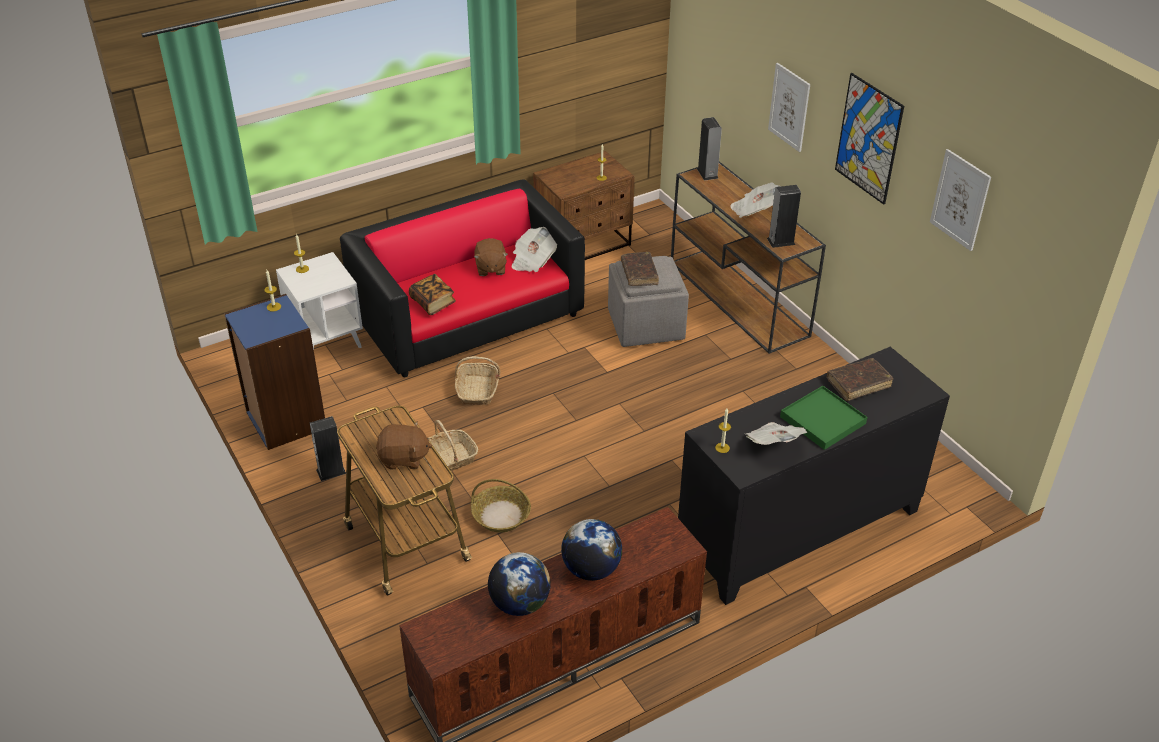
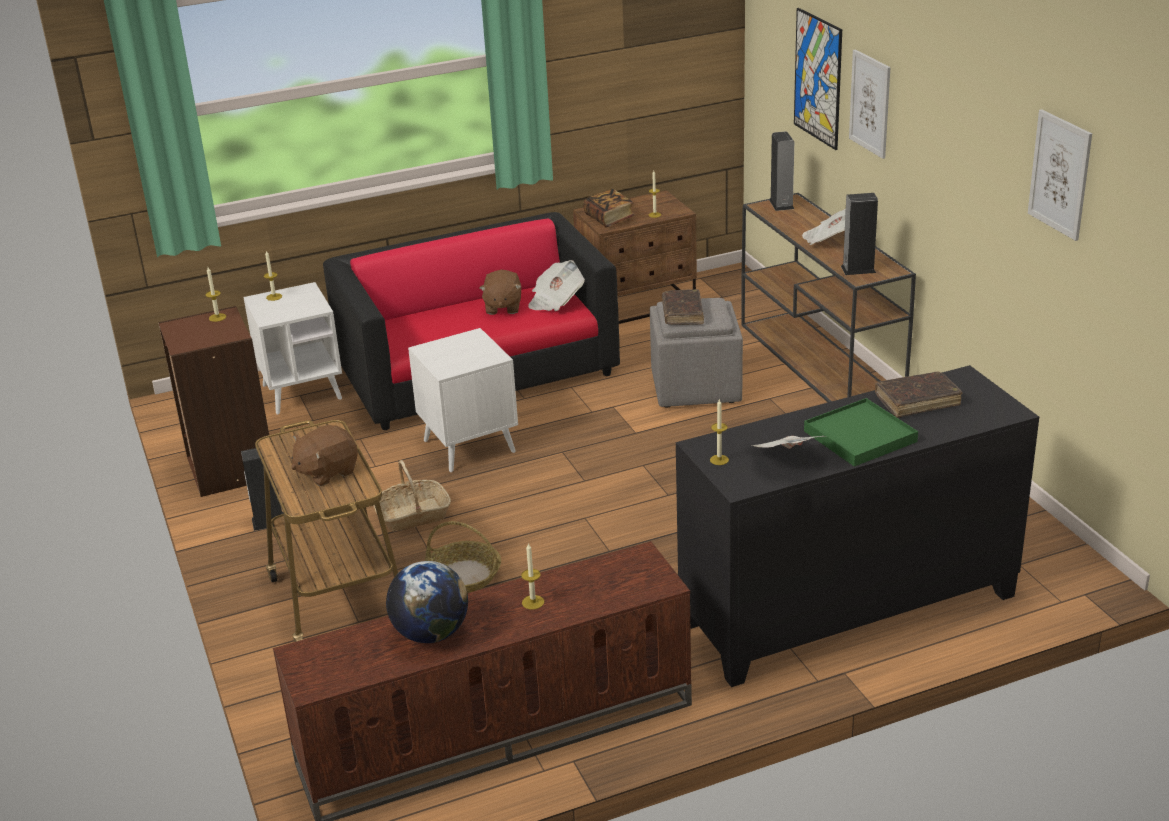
camera: 10 degrees right, 10 degrees down
(285, 420) = (230, 468): blue bookcase -> brown bookcase
(403, 458) = (326, 472): brown plush toy -> brown plush toy turned 135 degrees clockwise
(433, 302) = (423, 338): book -> book (609, 218)
(477, 390) = (469, 446): basket -> white side table
(591, 569) = (533, 602): globe -> candle
(868, 139) = (955, 120): picture -> picture (818, 78)

